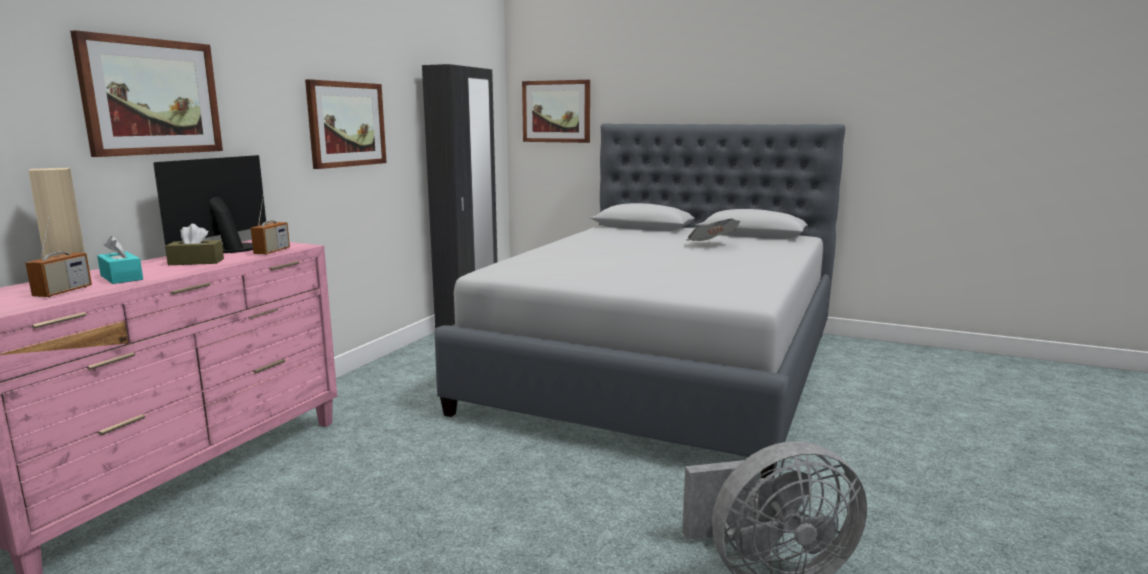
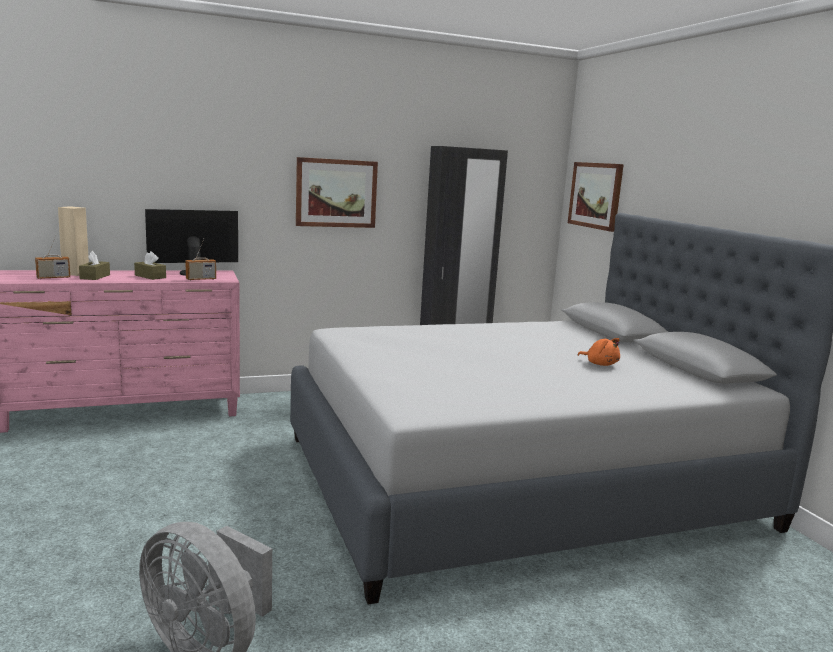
camera: 45 degrees right, 0 degrees up
(121, 277) = (95, 277): turquoise tissue box -> brown tissue box
(151, 97) = (163, 167): picture -> none
(712, 245) = (600, 364): newspaper -> orange plush toy

